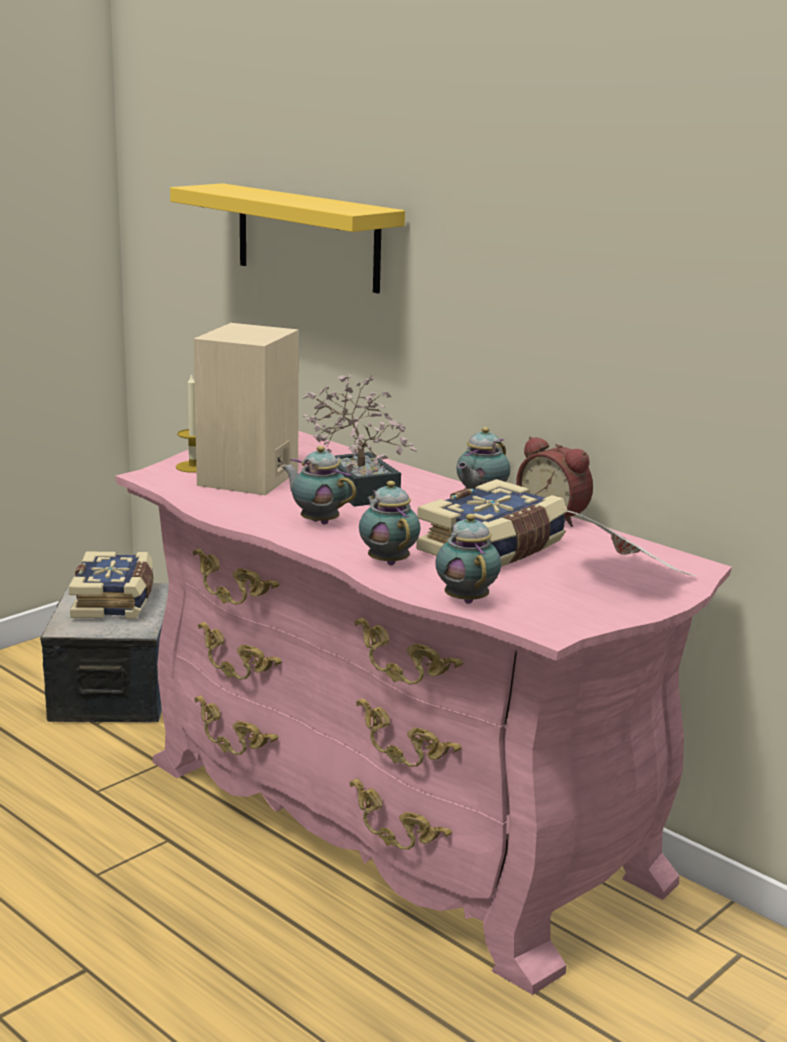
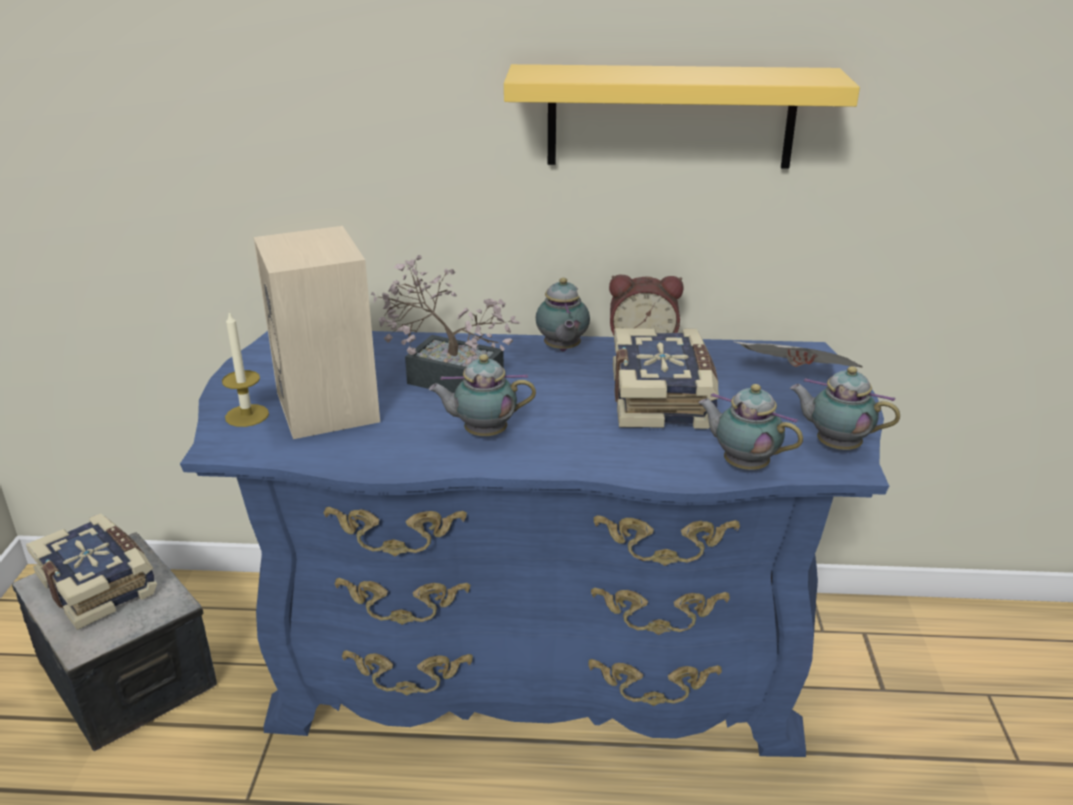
camera: 40 degrees left, 10 degrees up
(307, 237) = (244, 110): yellow shelf -> yellow shelf (670, 117)
(388, 561) = (617, 452): teapot -> teapot (834, 445)
(389, 824) = (537, 669): pink dresser -> blue dresser

